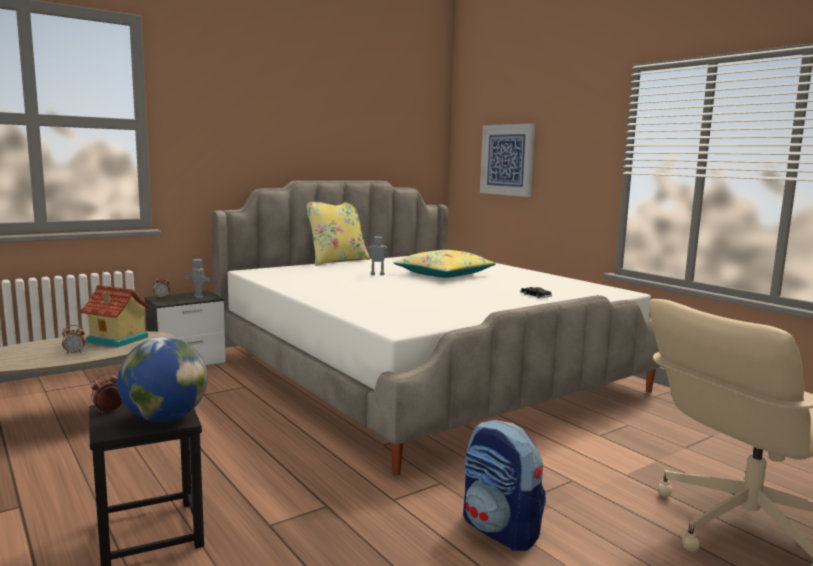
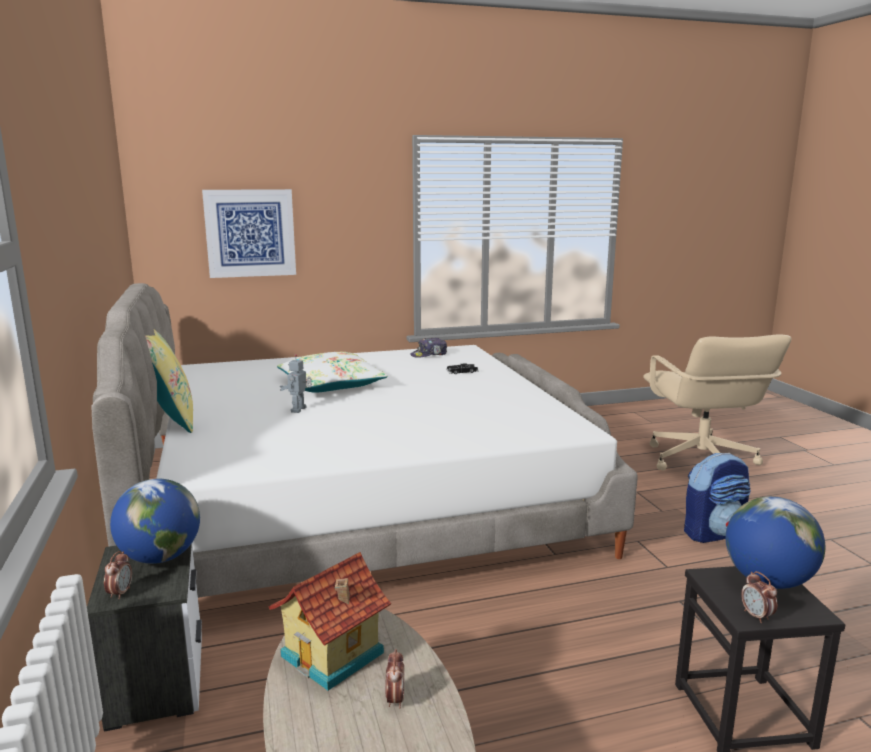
camera: 70 degrees left, 5 degrees up
(197, 297) = (160, 557): toy robot -> globe
(444, 274) = (331, 384): yellow pillow -> white pillow
(575, 286) = (429, 355): none -> cap

